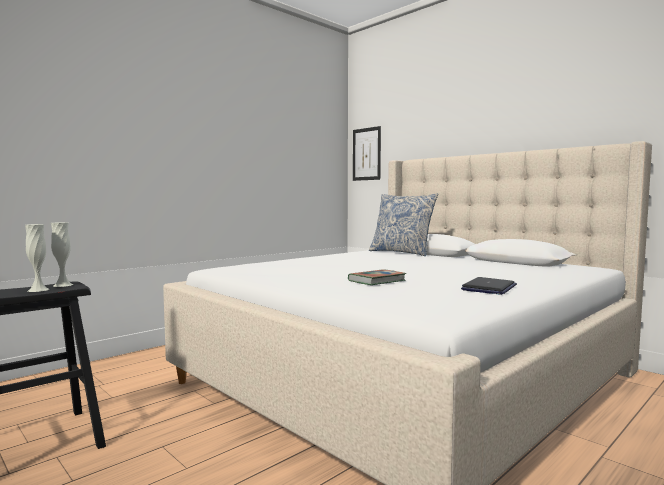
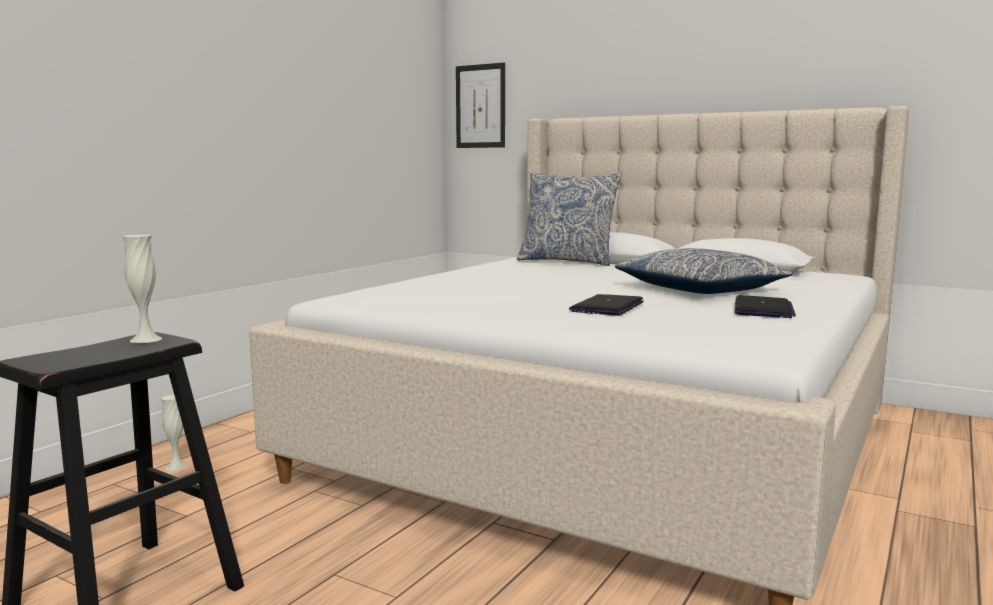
camera: 15 degrees left, 5 degrees up
(38, 290) = (118, 350): white vase -> white vase (176, 466)
(377, 281) = (607, 307): book -> laptop
(464, 272) = (699, 289): none -> pillow

